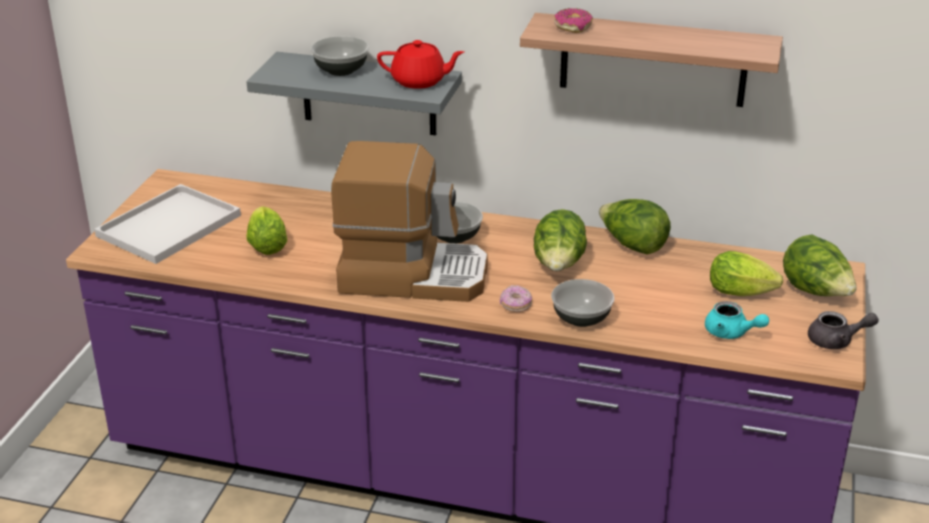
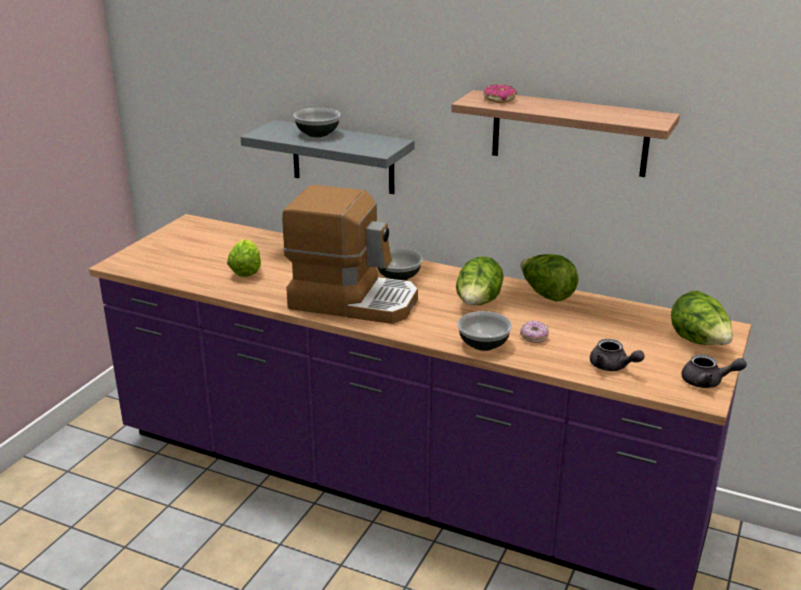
camera: 10 degrees right, 5 degrees down
(168, 227) = (175, 253): white tray -> none
(419, 81) = (376, 144): red teapot -> none
(515, 305) = (431, 330): donut -> donut (534, 337)
(731, 333) = (612, 367): turquoise teapot -> grey teapot
(744, 293) = (633, 338): lettuce -> none

